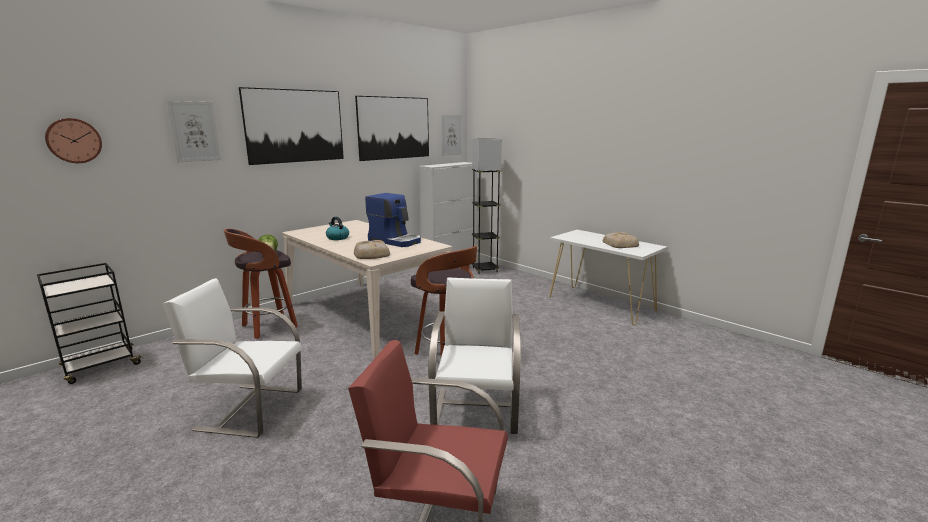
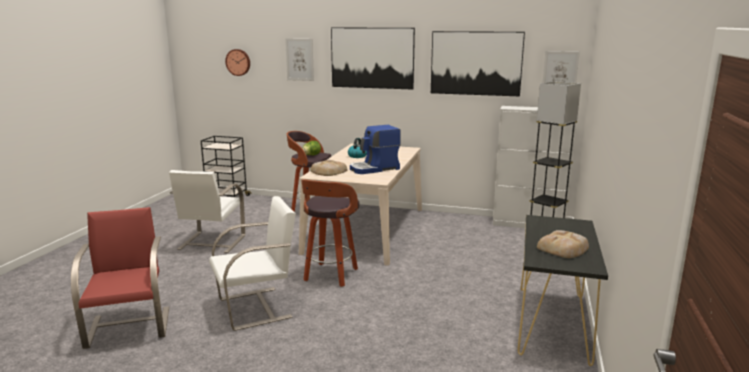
camera: 60 degrees right, 0 degrees up
(249, 408) = (211, 242): white chair -> white chair turned 150 degrees counterclockwise
(395, 240) = (374, 169): coffee machine -> coffee machine turned 60 degrees clockwise
(601, 304) = (552, 323): white console table -> black console table

